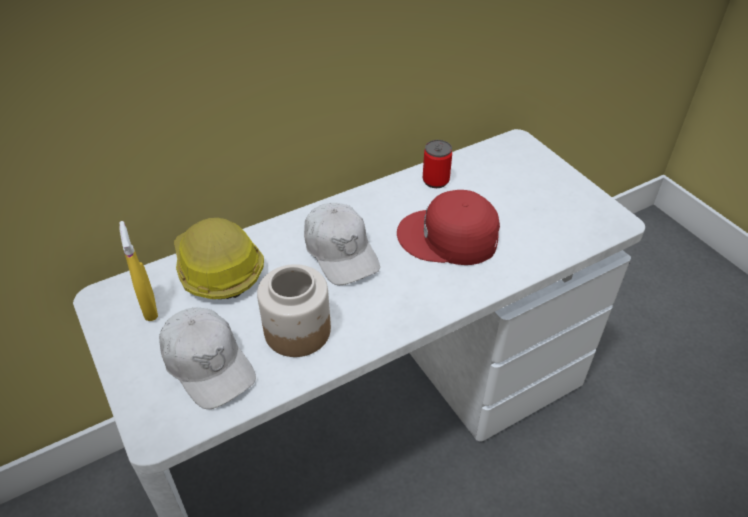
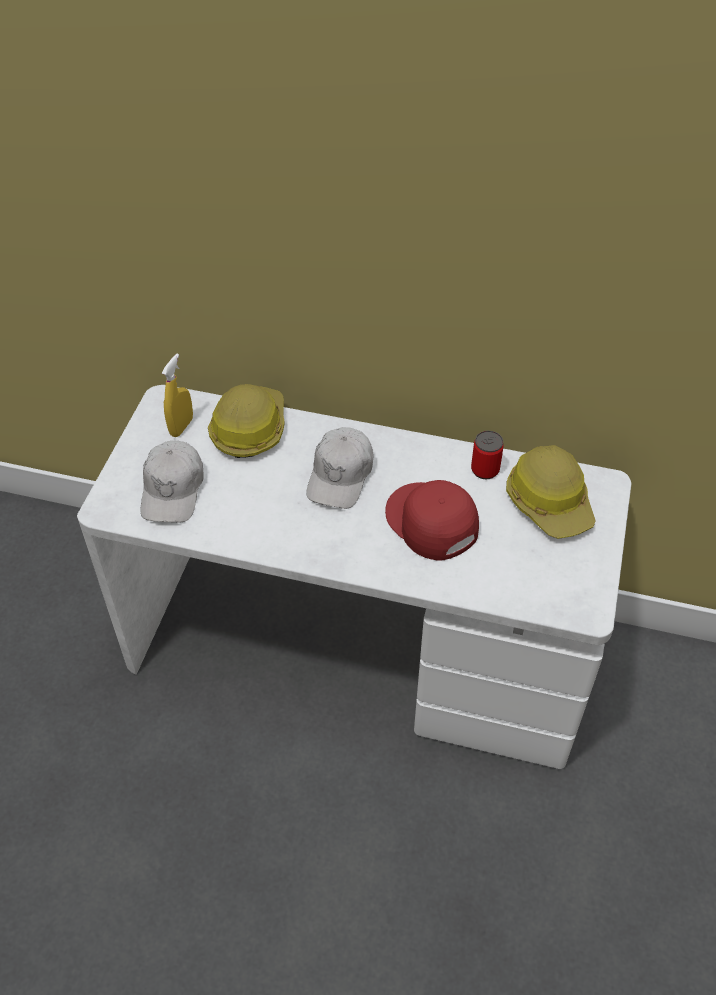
camera: 45 degrees right, 5 degrees up
(296, 331) = (245, 509): jar -> none
(502, 173) = (550, 502): none -> hard hat

